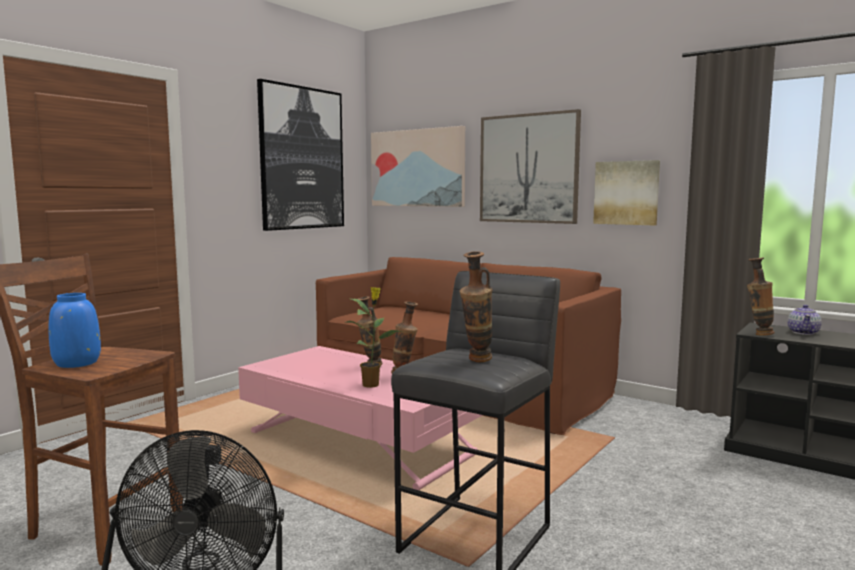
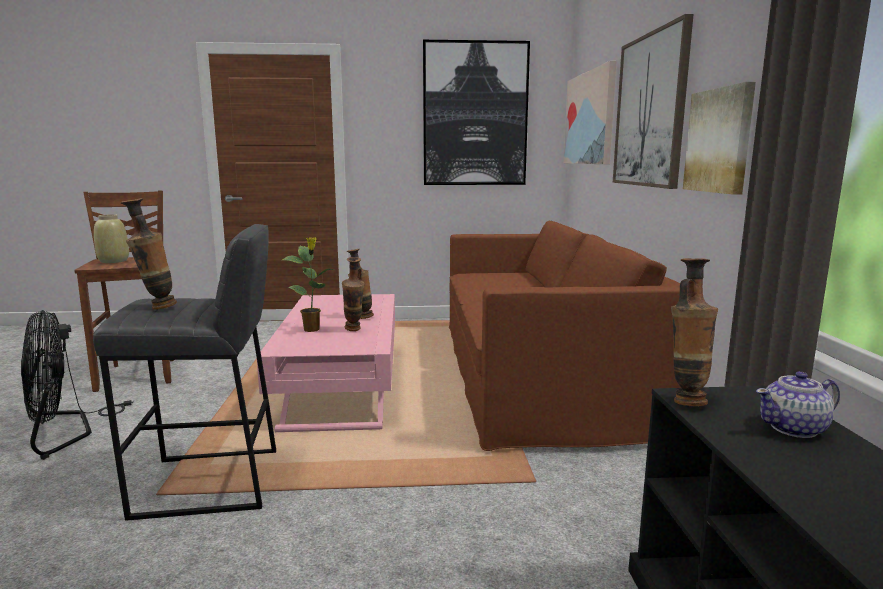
camera: 50 degrees right, 5 degrees up
(76, 363) = (113, 261): blue vase -> beige vase

